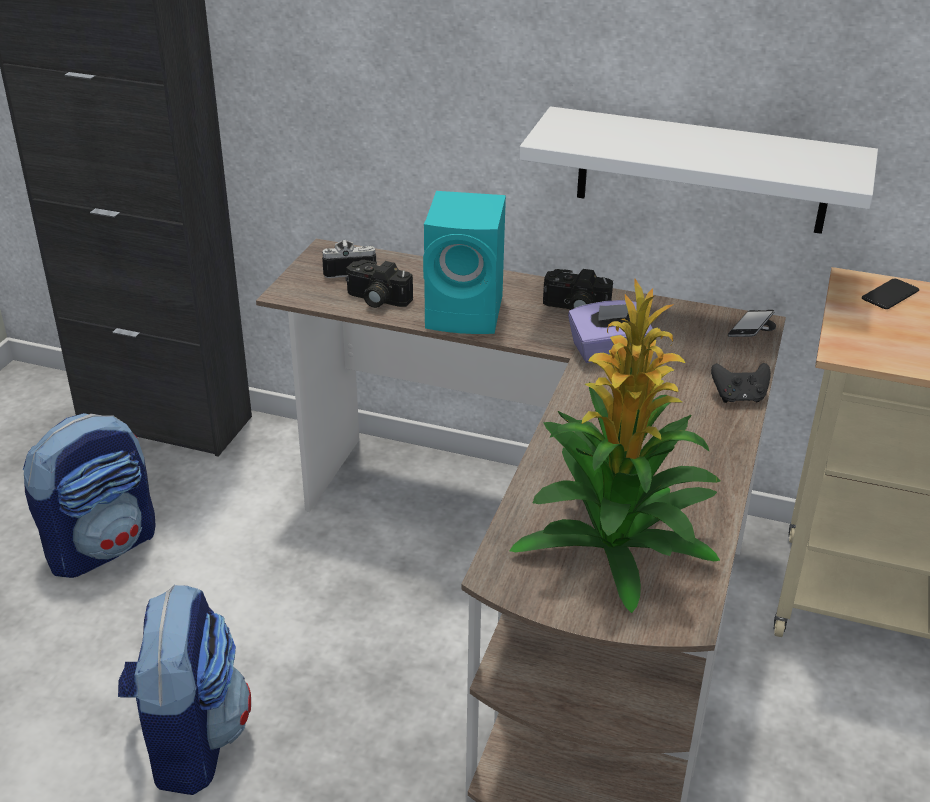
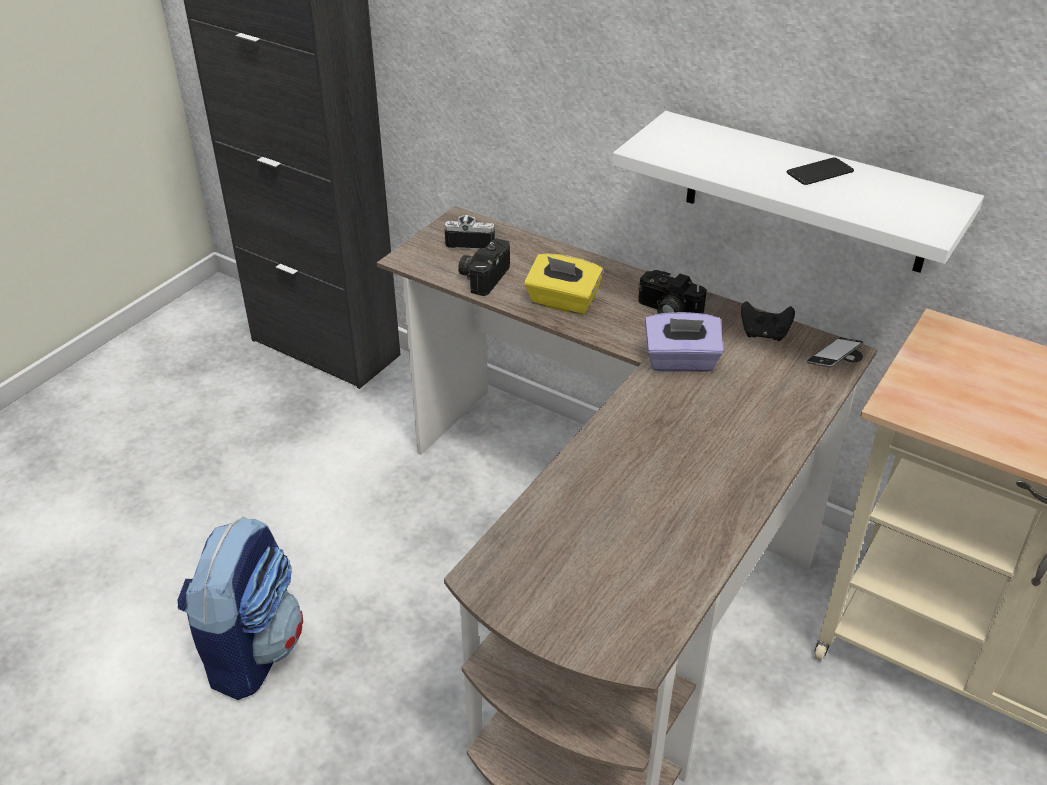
camera: 15 degrees right, 5 degrees up
(103, 546) = (237, 457): backpack -> none
(376, 300) = (483, 276): camera -> camera turned 75 degrees clockwise
(467, 313) = (562, 302): turquoise speaker -> yellow tissue box
(617, 546) = (603, 567): potted plant -> none
(739, 397) = (790, 430): black game controller -> black game controller (764, 334)
(890, 295) = (974, 348): phone -> phone (819, 172)

